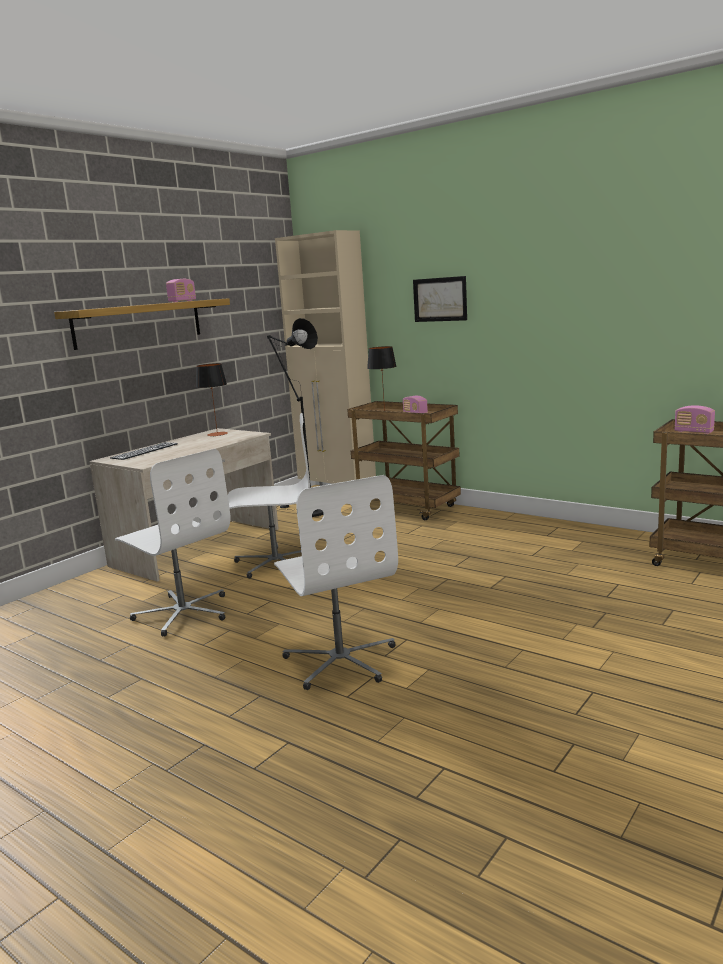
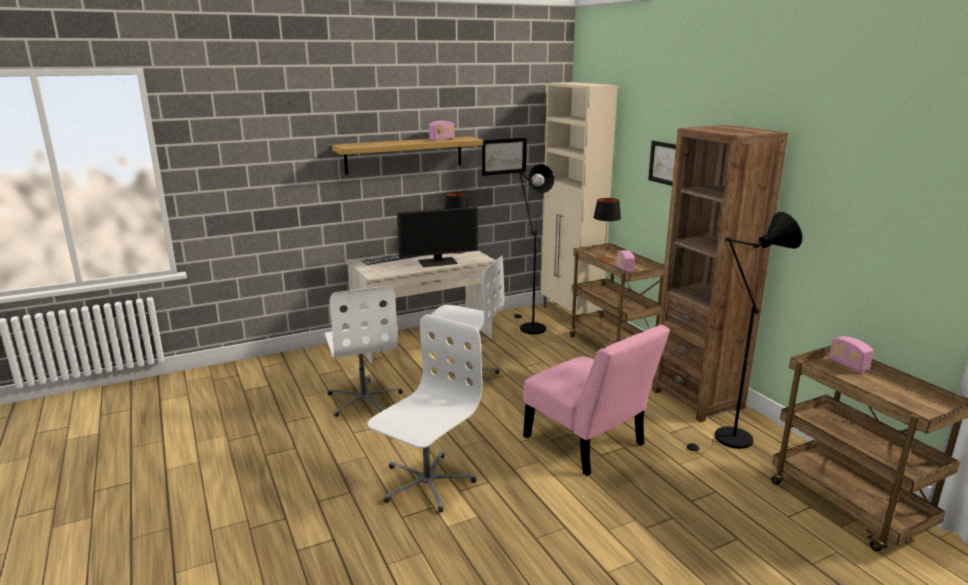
camera: 25 degrees right, 5 degrees up
(208, 444) = (438, 262): none -> monitor
(241, 323) = (504, 156): none -> picture
(341, 660) = (426, 483): white office chair -> white office chair turned 150 degrees counterclockwise
(469, 583) = (588, 444): none -> pink chair
(527, 526) = (697, 399): none -> brown bookcase
(586, 547) = (728, 440): none -> black floor lamp

